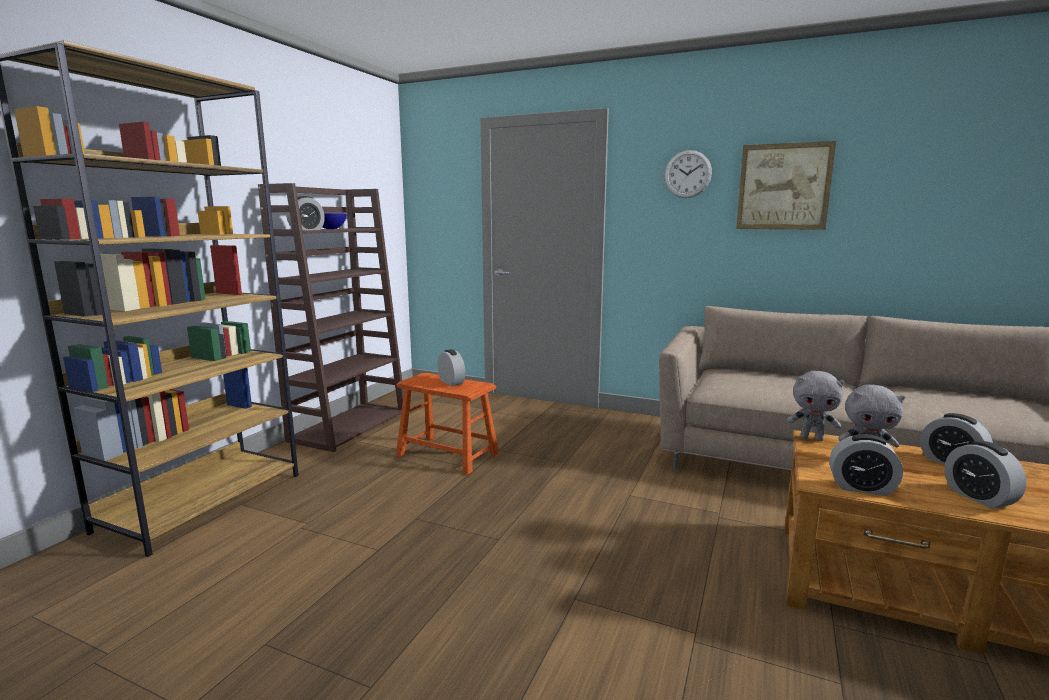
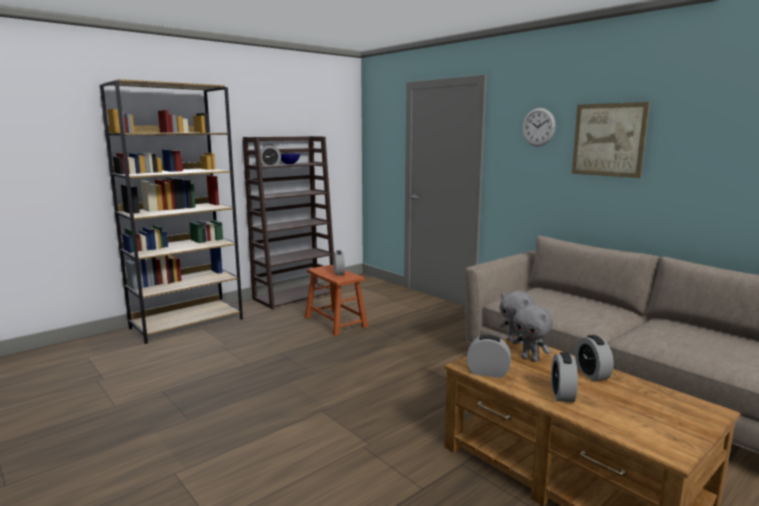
camera: 25 degrees right, 0 degrees up
(861, 488) = (487, 373): alarm clock -> alarm clock turned 150 degrees clockwise

